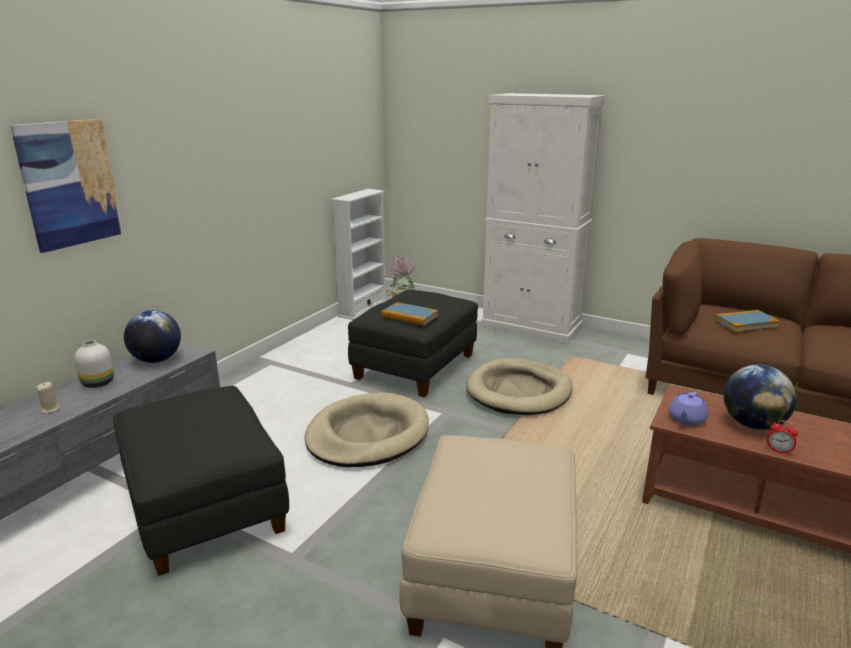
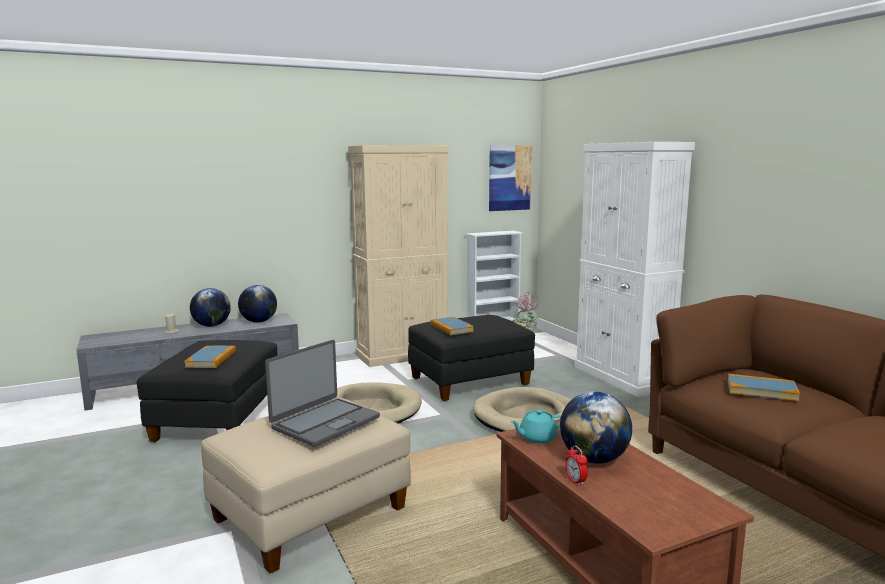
camera: 35 degrees right, 10 degrees down
(69, 184) = (225, 193): picture -> picture (510, 178)
(97, 383) = (211, 326): white vase -> globe
(216, 435) = (211, 359): none -> book
(301, 353) = (402, 355): none -> beige cabinet
(513, 473) = (325, 422): none -> laptop
(686, 419) = (537, 438): purple teapot -> turquoise teapot

